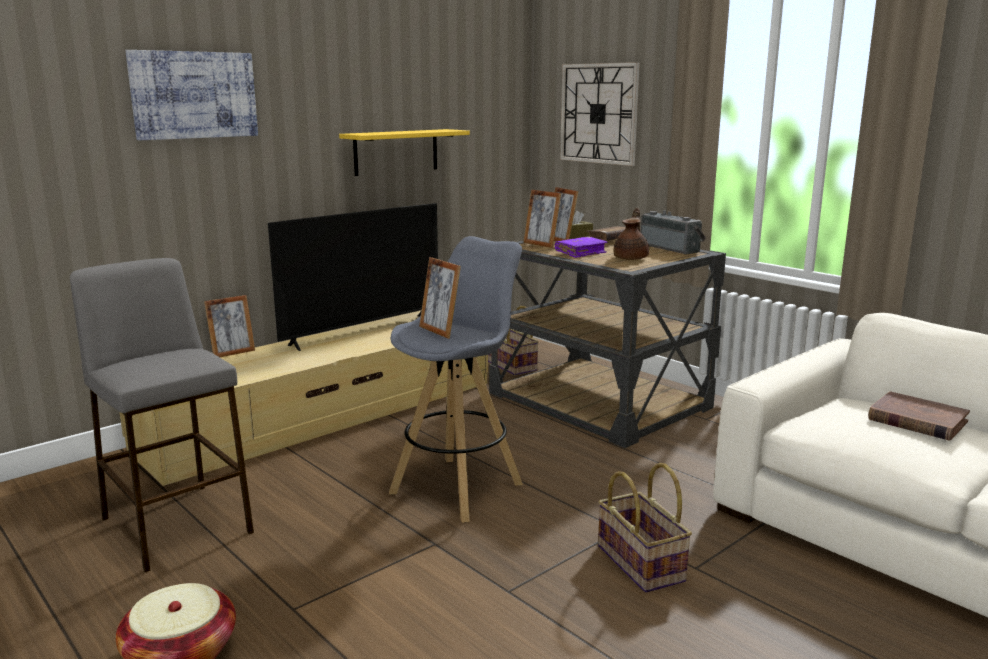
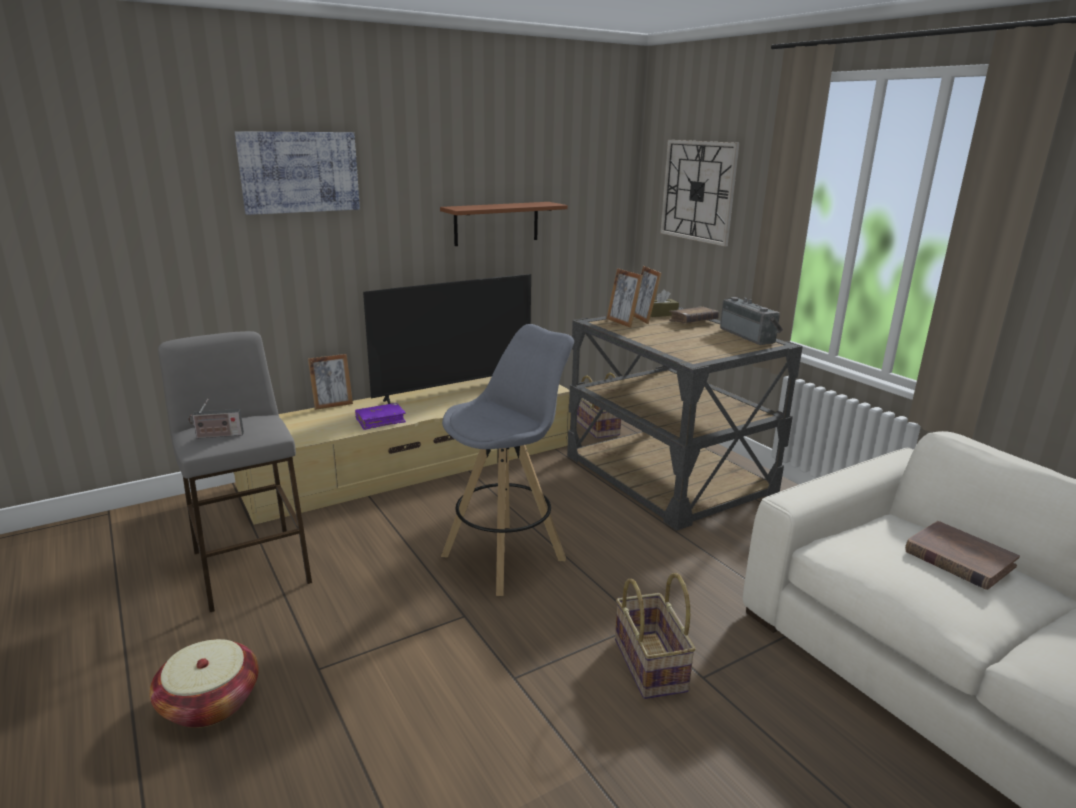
camera: 10 degrees right, 5 degrees up
(150, 367) = (217, 436): none -> radio
(396, 152) = (496, 223): yellow shelf -> brown shelf
(440, 331) = (488, 416): picture frame -> none
(580, 253) = (655, 336): purple book -> purple book (380, 421)
(631, 258) = (702, 346): brown teapot -> none

